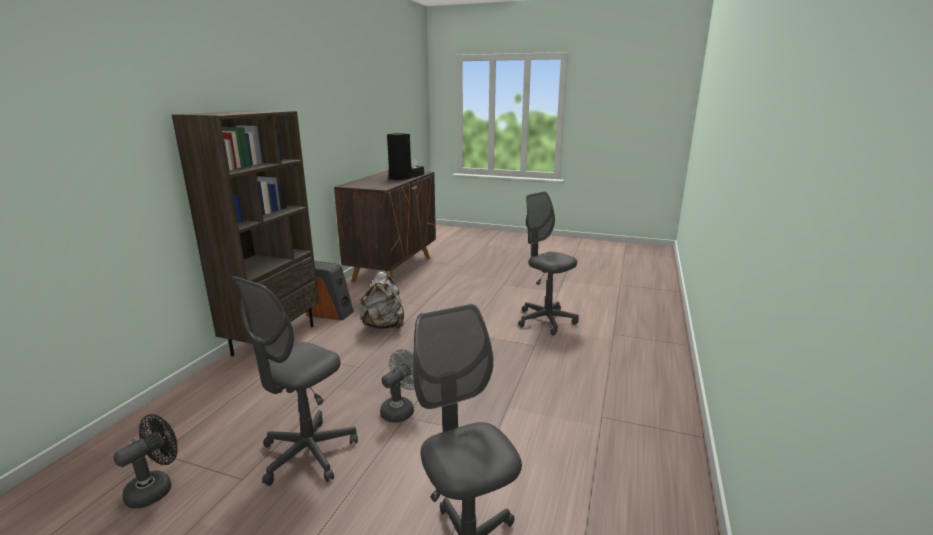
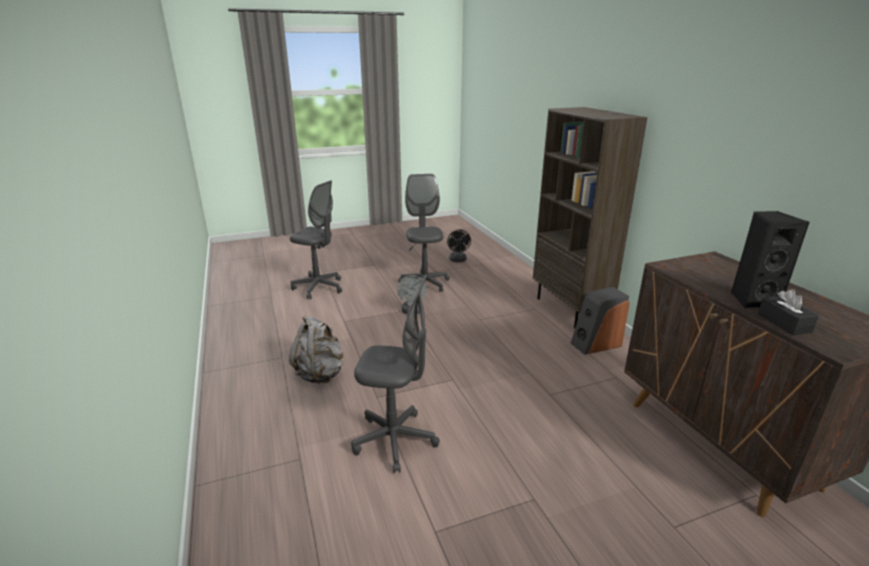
camera: 140 degrees right, 5 degrees up
(384, 326) = (530, 353): grey backpack -> grey backpack (321, 373)

